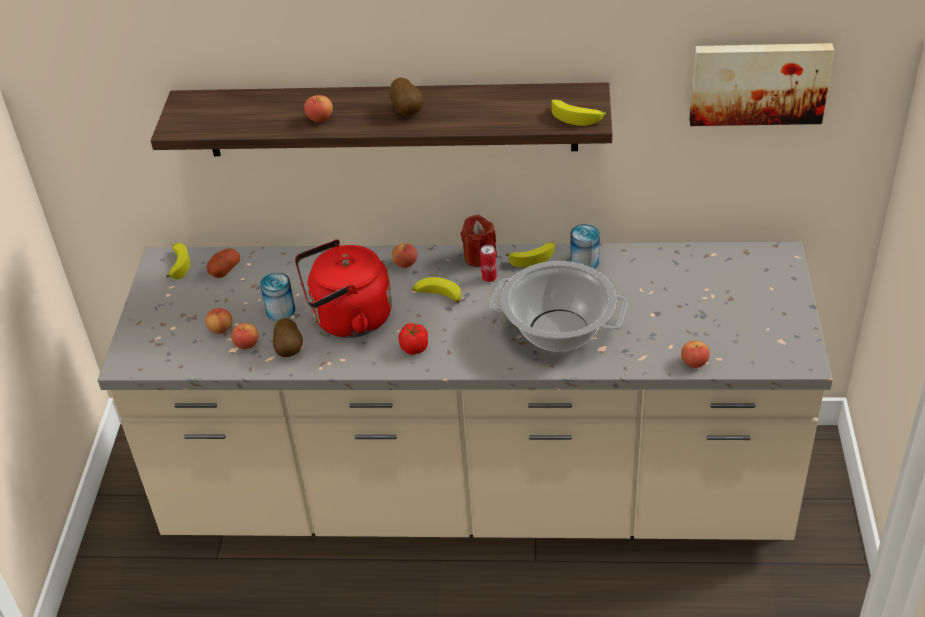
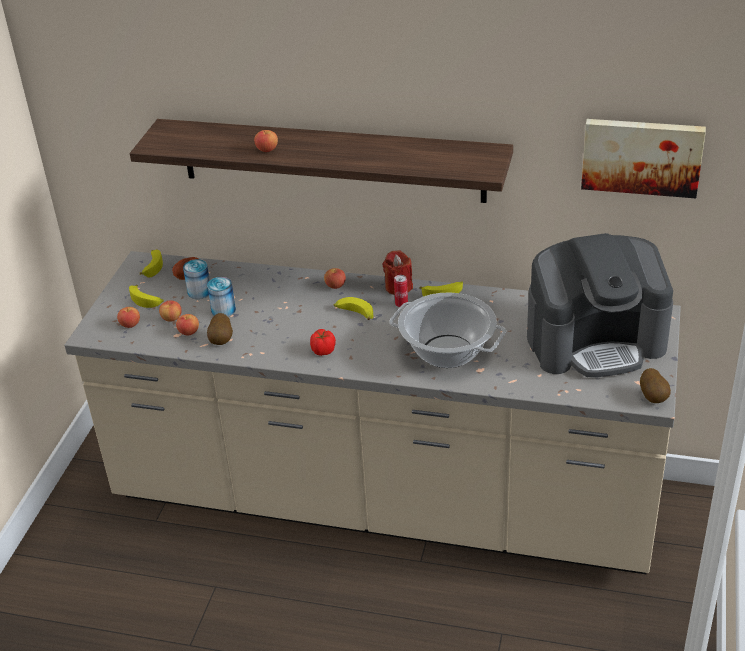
camera: 10 degrees right, 5 degrees down
(347, 319) = (275, 323): red kettle -> none
(408, 111) = (339, 150): potato -> potato (654, 397)
(577, 117) = (477, 168): banana -> banana (147, 300)
(584, 262) = (485, 301): can -> can (199, 292)
(694, 362) = (556, 390): apple -> apple (130, 324)
(721, 296) = (595, 341): none -> coffee machine

